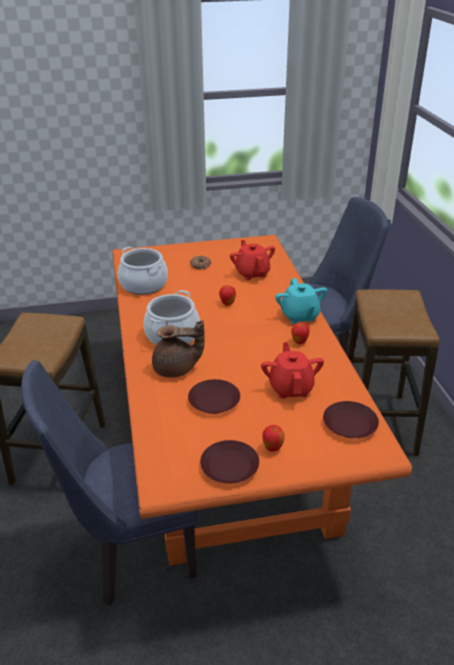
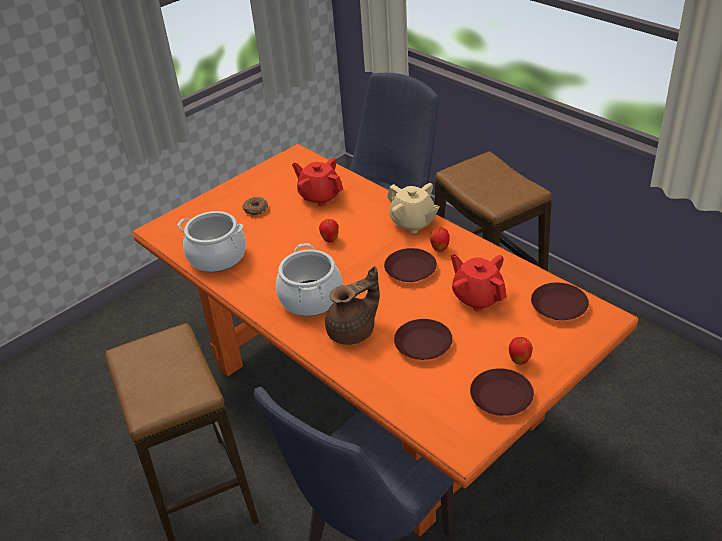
camera: 30 degrees left, 5 degrees up
(261, 346) = (410, 269): none -> brown plate
(299, 316) = (413, 223): turquoise teapot -> beige teapot

